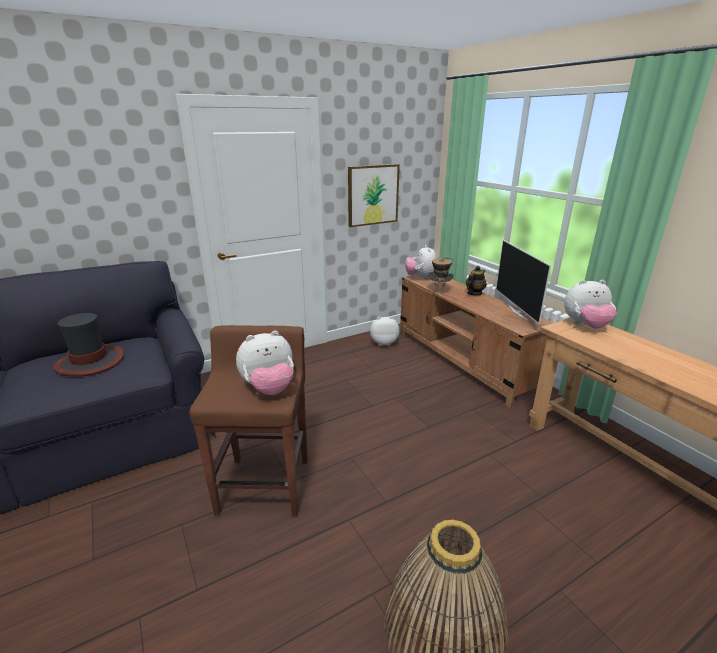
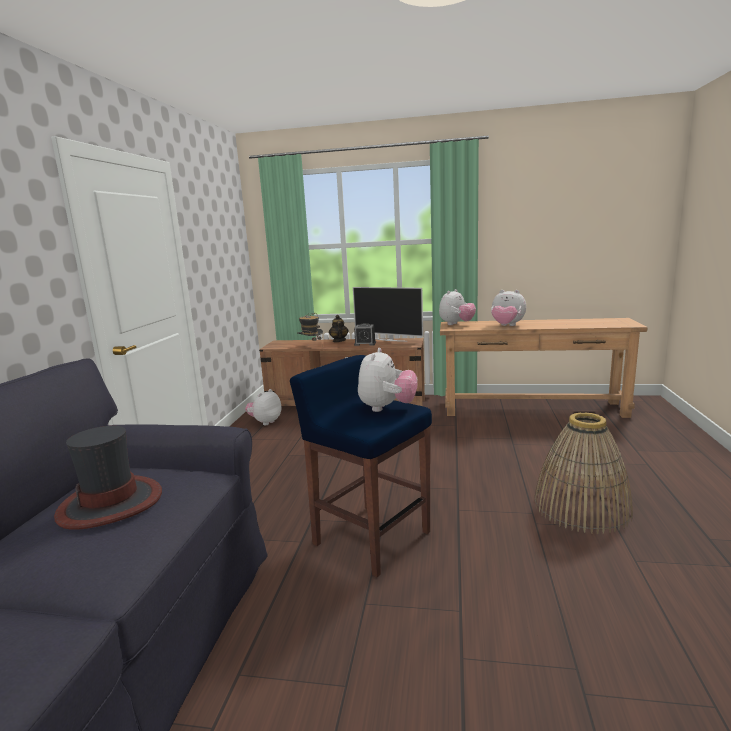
camera: 50 degrees left, 10 degrees down
(265, 484) = (370, 537): brown stool -> blue stool
(373, 195) = (216, 268): picture -> none
(420, 277) = (276, 345): plush toy -> plush toy (507, 326)
(485, 307) = (365, 343): none -> alarm clock

